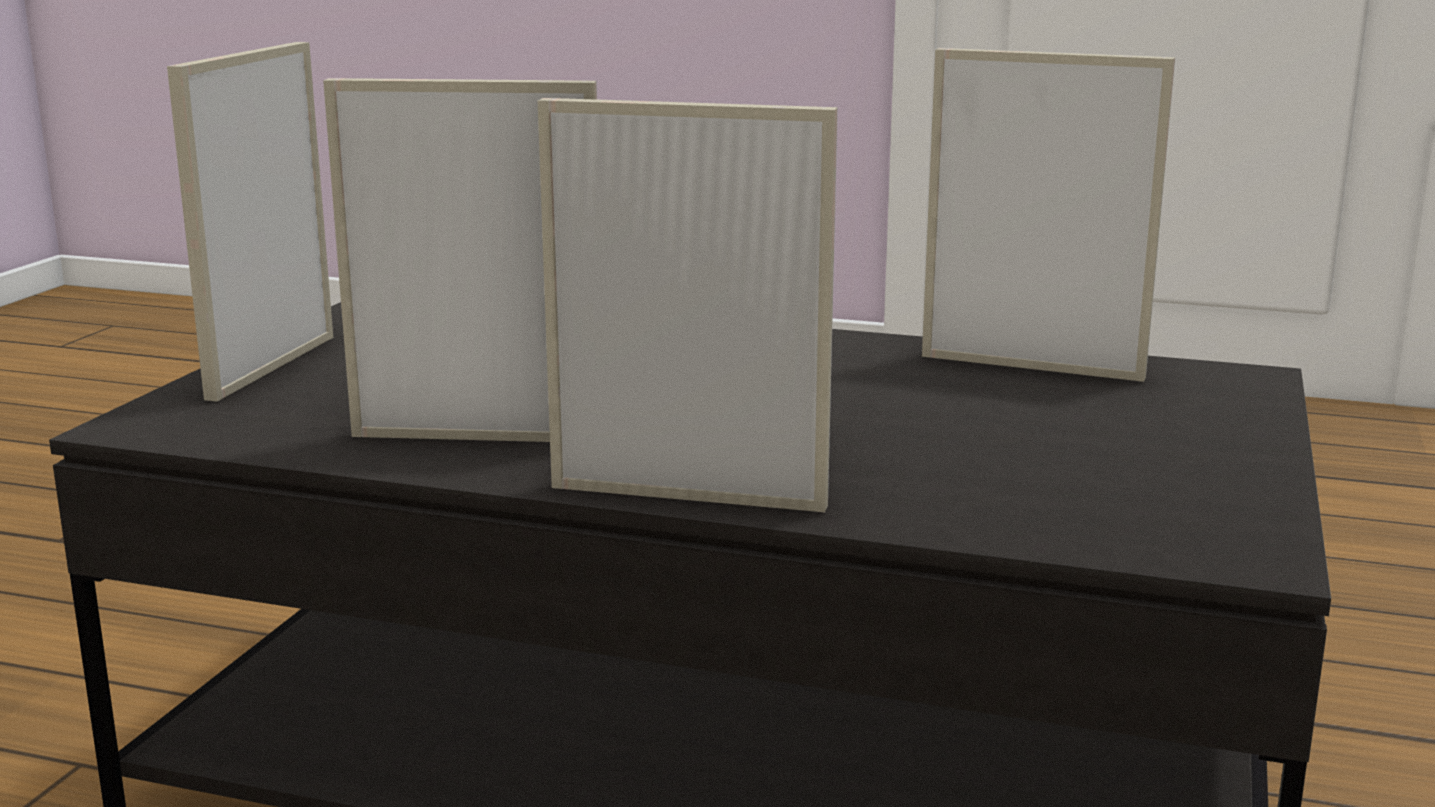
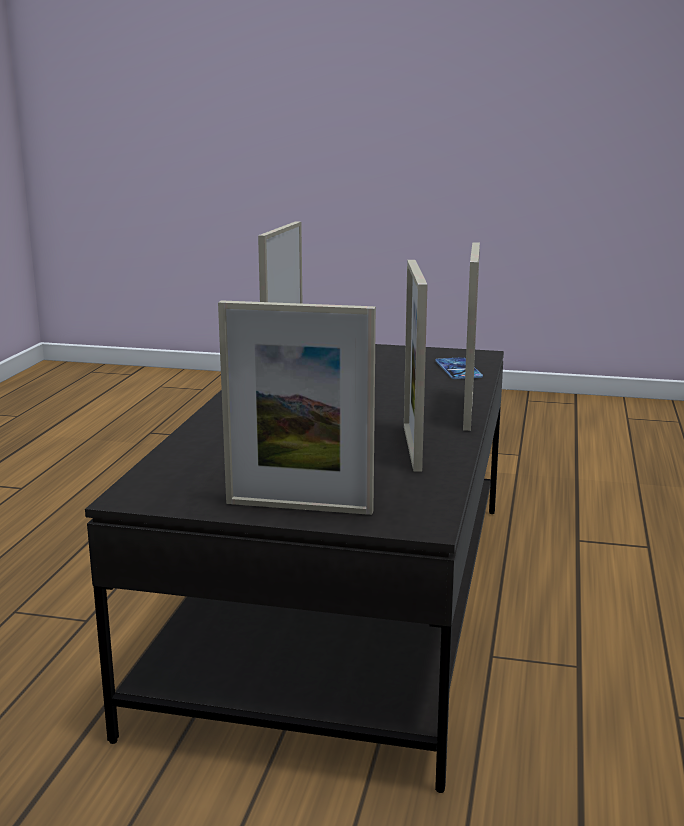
camera: 95 degrees left, 0 degrees up
(1064, 516) = (458, 369): none -> phone

